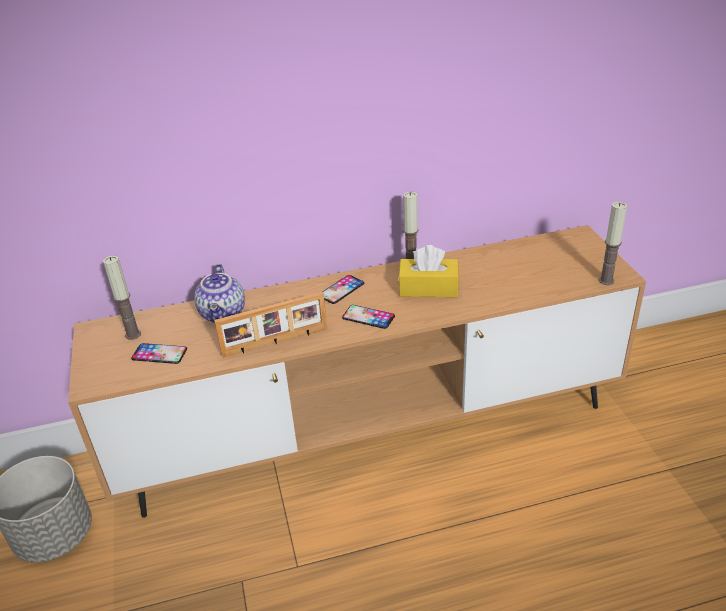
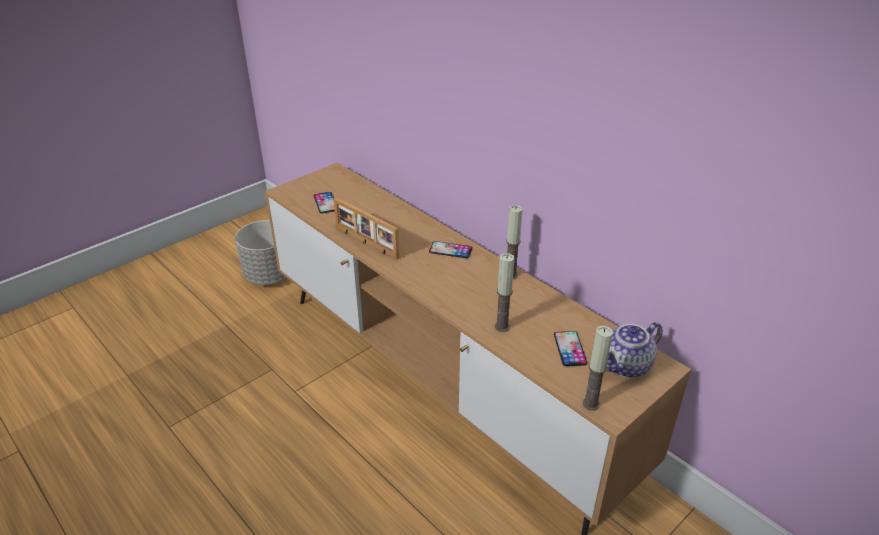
camera: 60 degrees right, 0 degrees up
(133, 334) = (339, 186): candle -> candle (502, 326)
(224, 314) = (383, 210): teapot -> teapot (626, 366)
(368, 317) = (424, 274): phone -> phone (570, 349)
(428, 288) = (487, 293): yellow tissue box -> none

